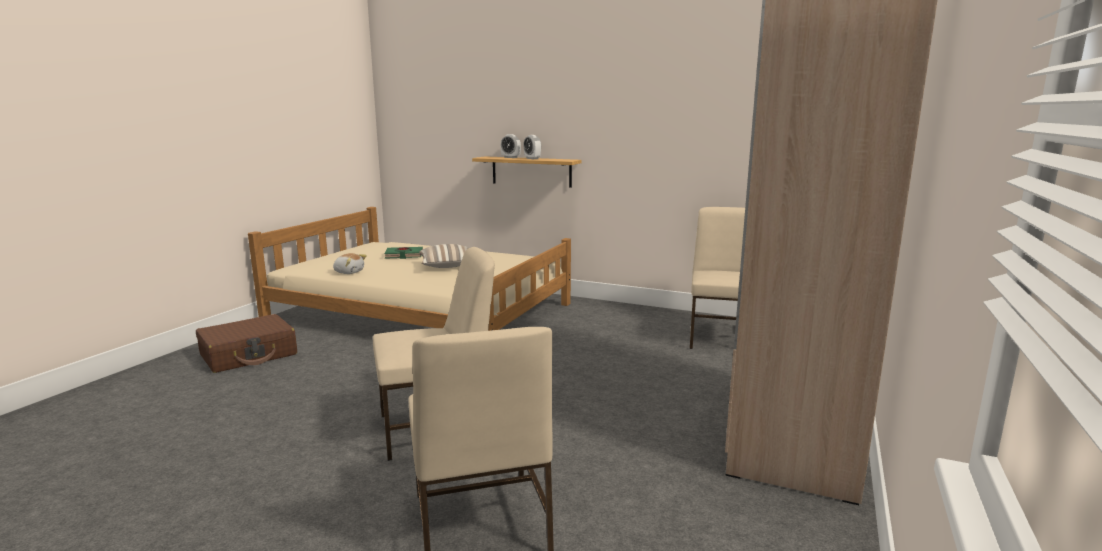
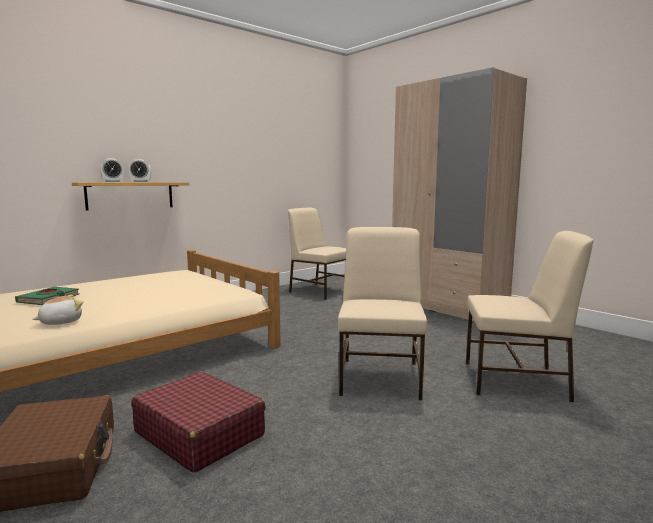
camera: 65 degrees left, 5 degrees down
(296, 379) = (199, 433): none -> red suitcase
(447, 266) = (139, 291): pillow -> none

